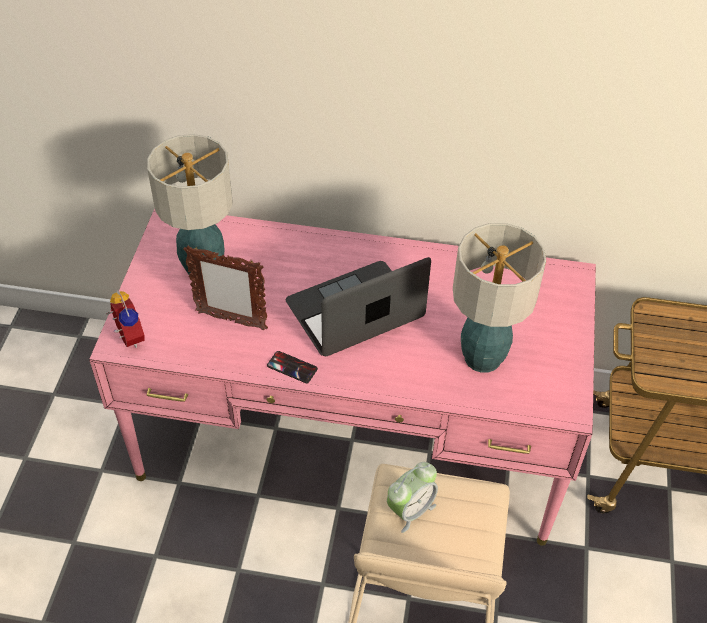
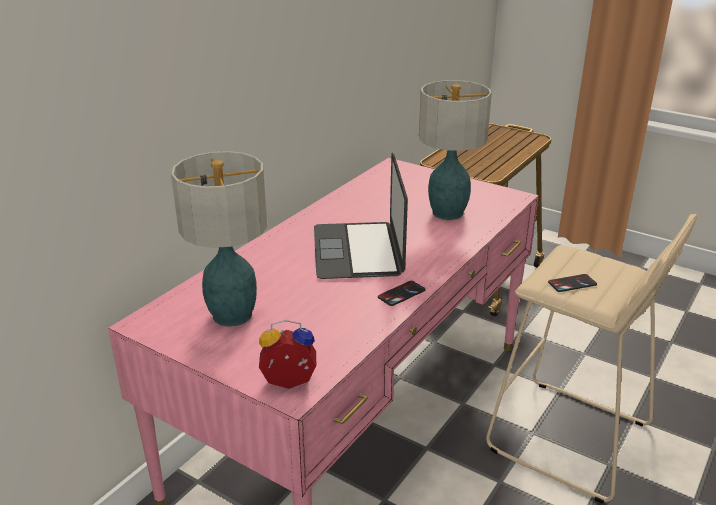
camera: 65 degrees left, 20 degrees down
(231, 320) = (318, 314): picture frame -> none
(410, 510) = (572, 283): alarm clock -> phone

